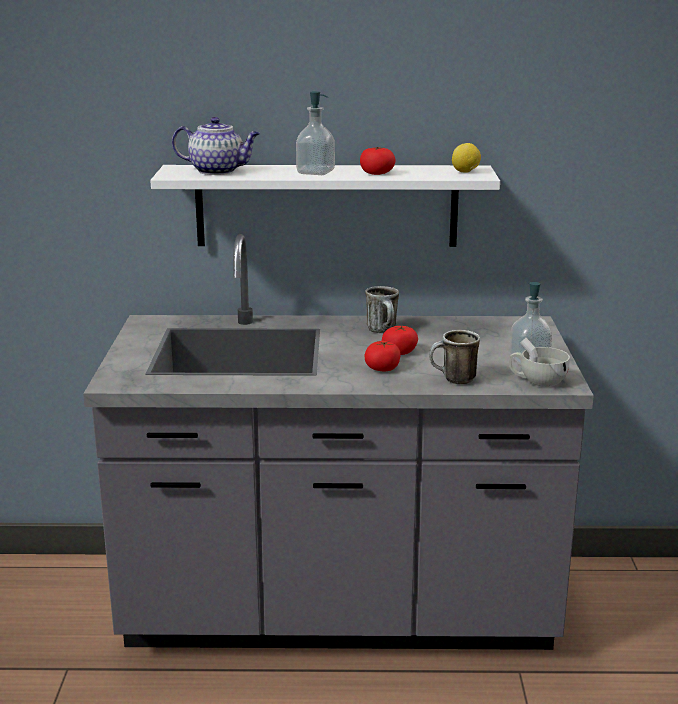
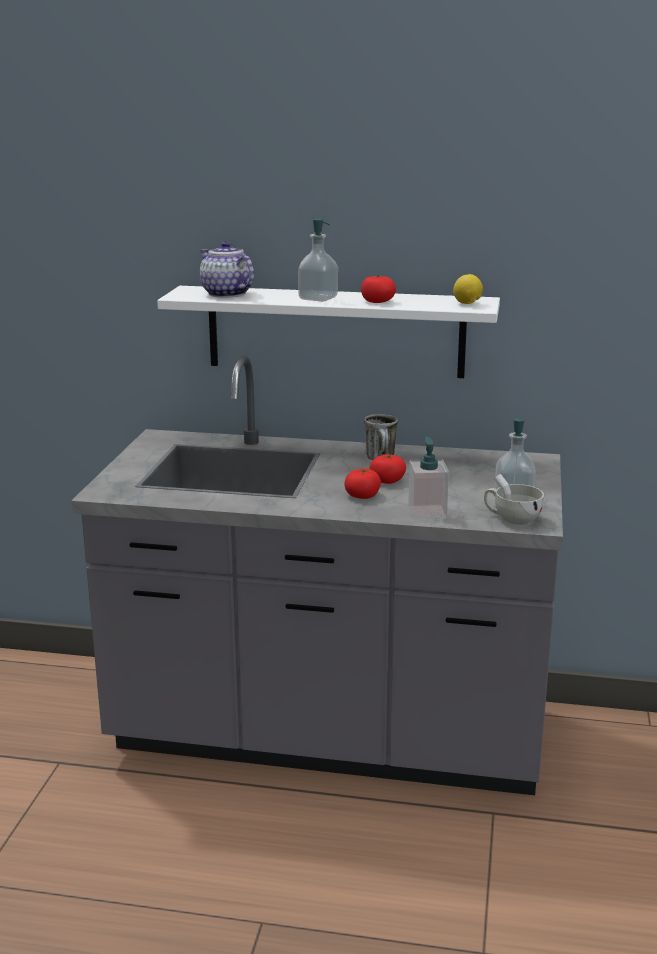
camera: 10 degrees right, 0 degrees up
(218, 171) = (226, 294): teapot -> teapot turned 150 degrees counterclockwise
(453, 380) = (427, 512): mug -> soap dispenser

